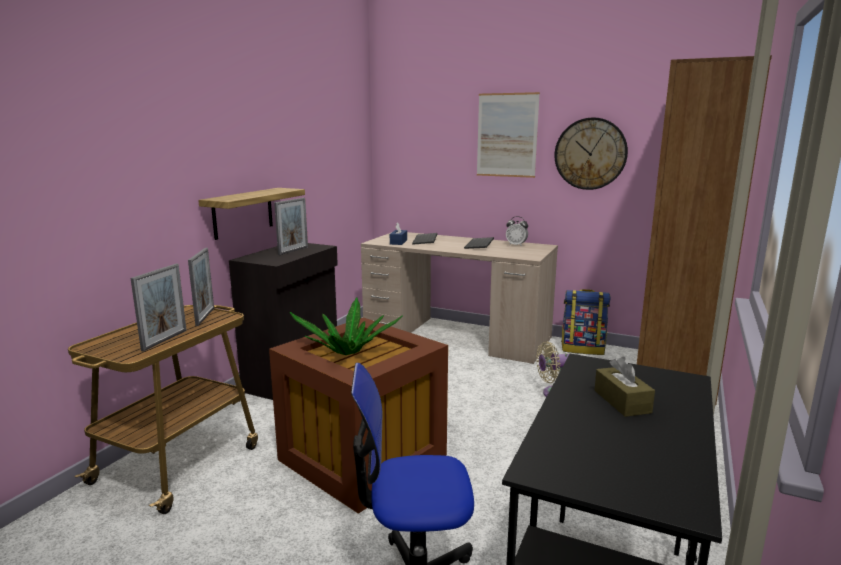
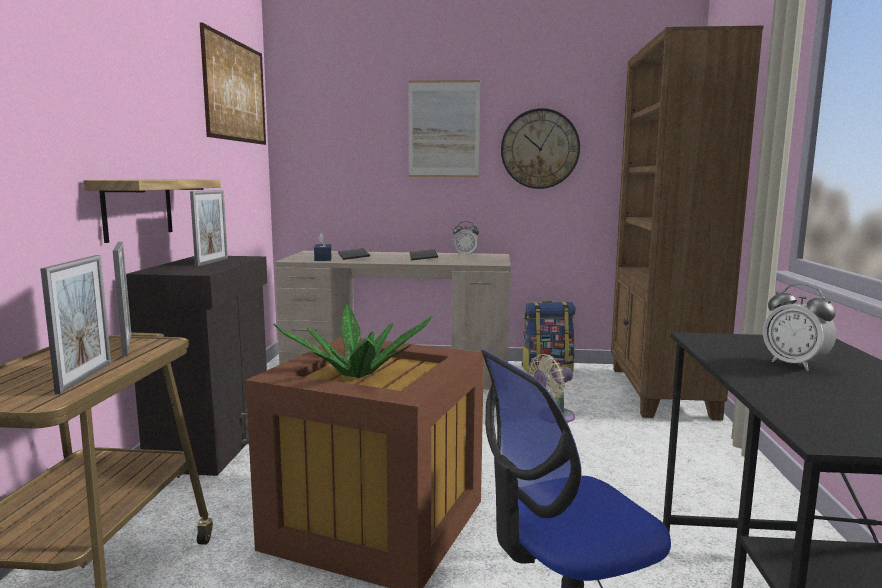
camera: 20 degrees left, 5 degrees down
(337, 110) = (235, 91): none -> picture
(622, 401) = (794, 364): brown tissue box -> alarm clock

